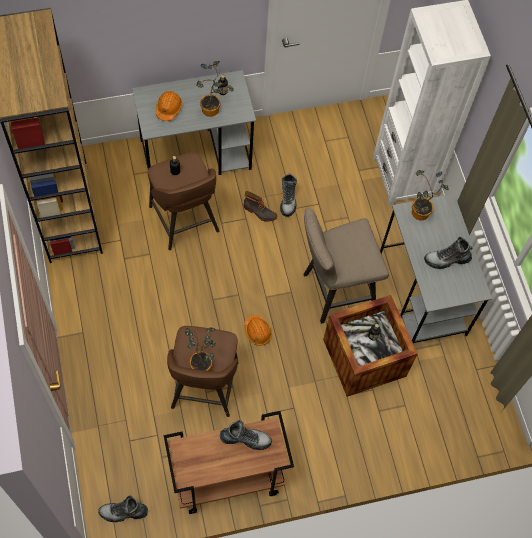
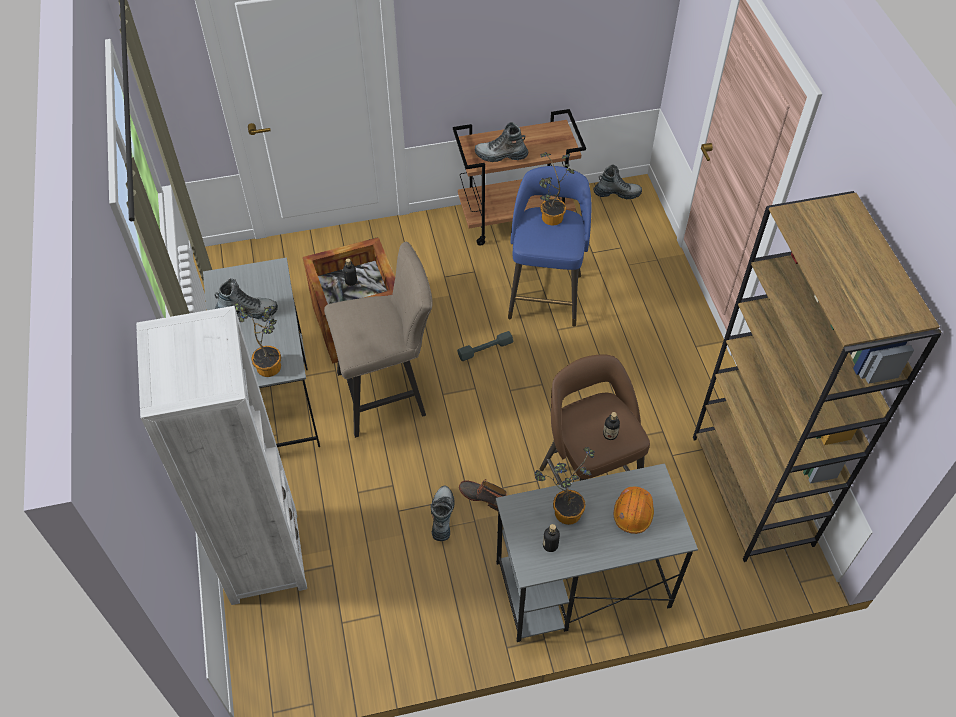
camera: 175 degrees left, 10 degrees down
(204, 387) = (545, 294): brown stool -> blue stool
(257, 332) = (485, 349): orange hard hat -> grey dumbbell

